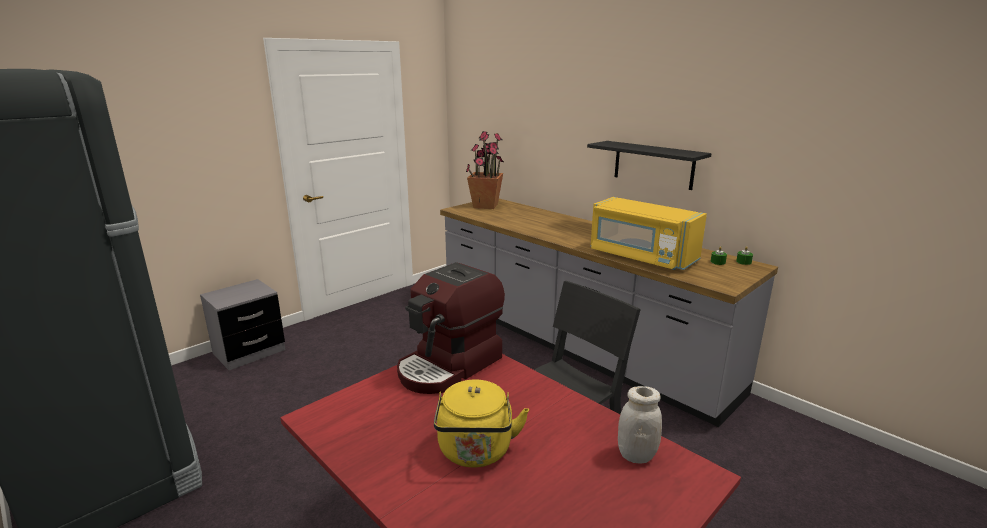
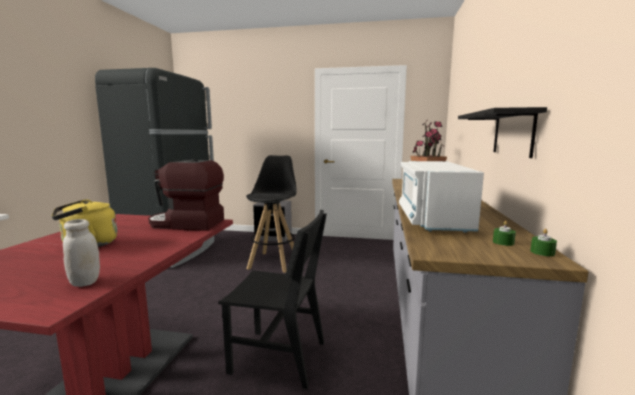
camera: 55 degrees right, 10 degrees down
(338, 382) = (274, 261): none -> black stool
(641, 257) = (432, 219): yellow microwave -> white microwave

